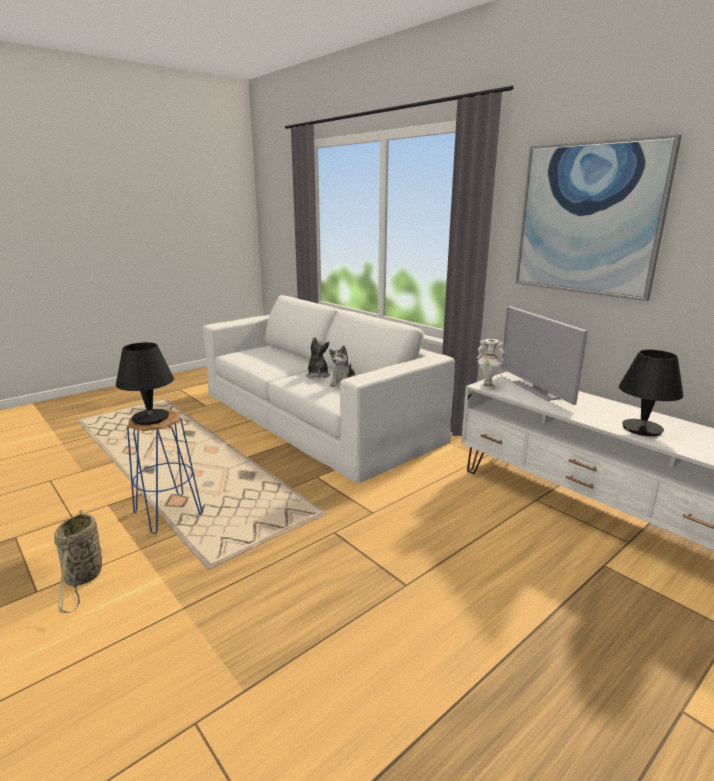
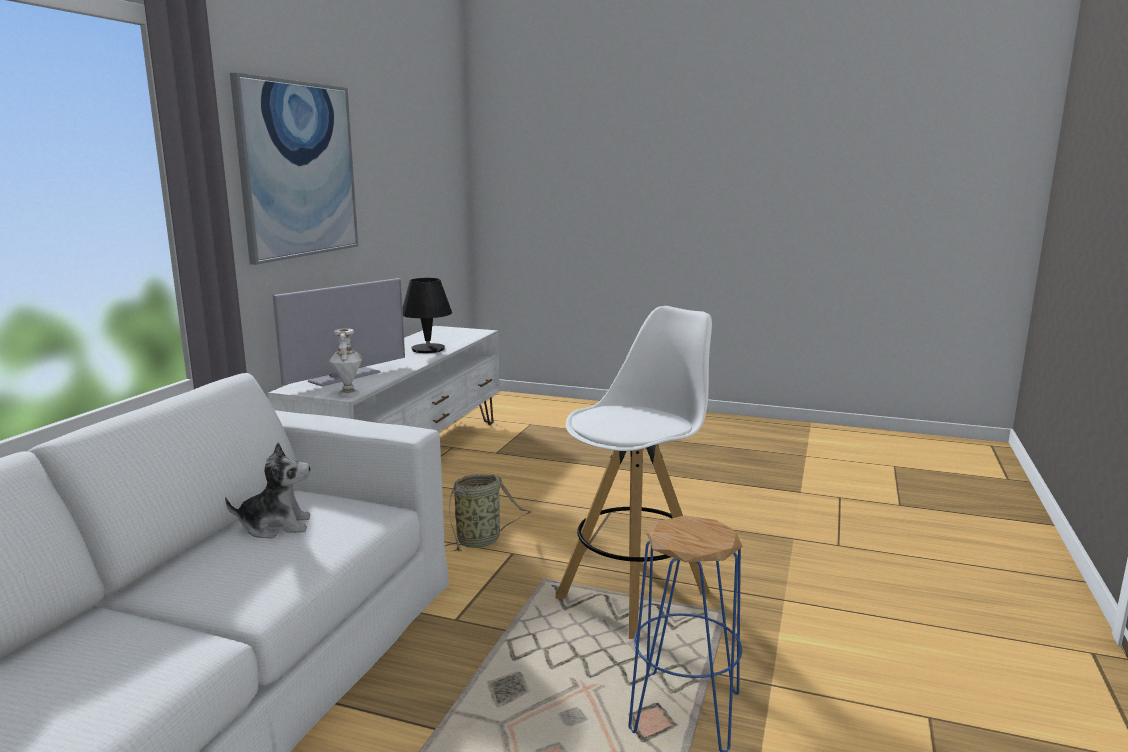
camera: 120 degrees left, 5 degrees down
(83, 578) = (863, 694): basket -> basket (481, 540)
(150, 418) = (700, 534): black table lamp -> none
(272, 541) = (634, 594): none -> white stool
(317, 375) = (224, 567): plush toy -> none

